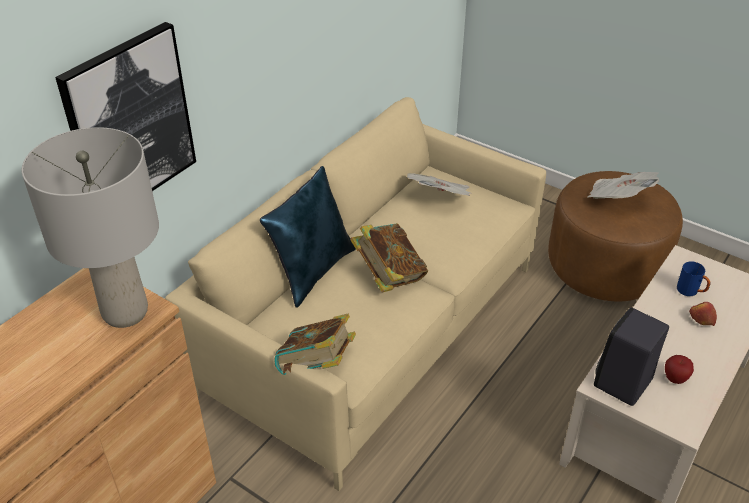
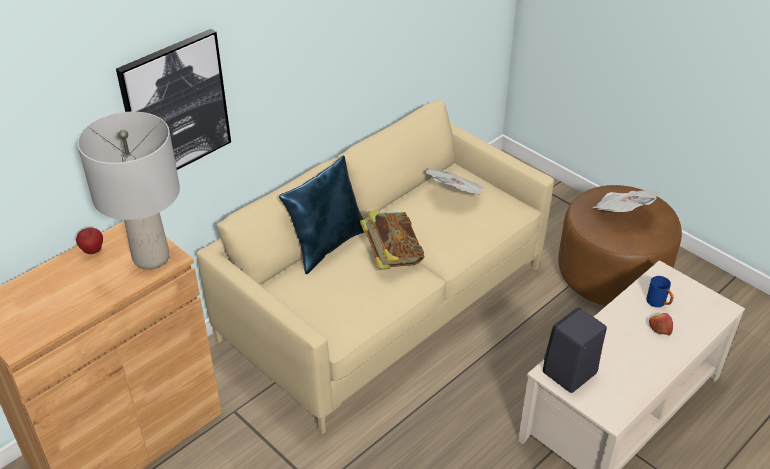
camera: 10 degrees right, 0 degrees up
(317, 367) = (311, 325): book -> none
(675, 379) = (617, 376): apple -> apple (92, 251)

